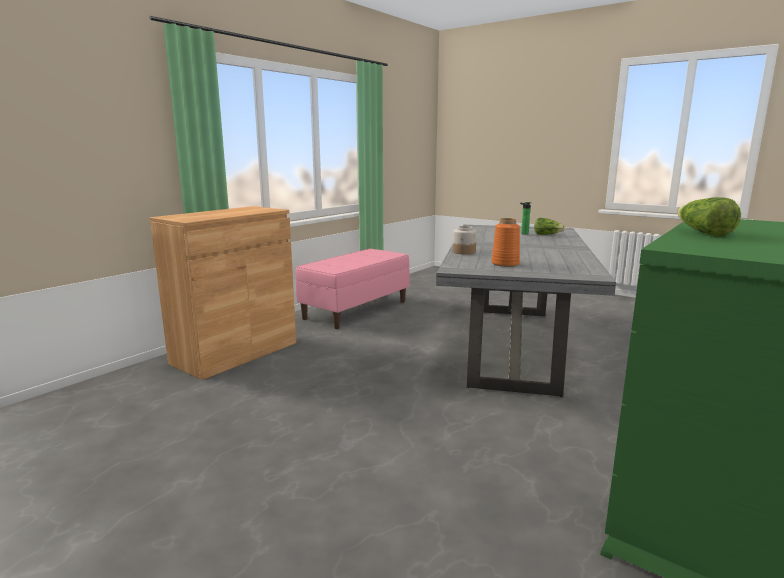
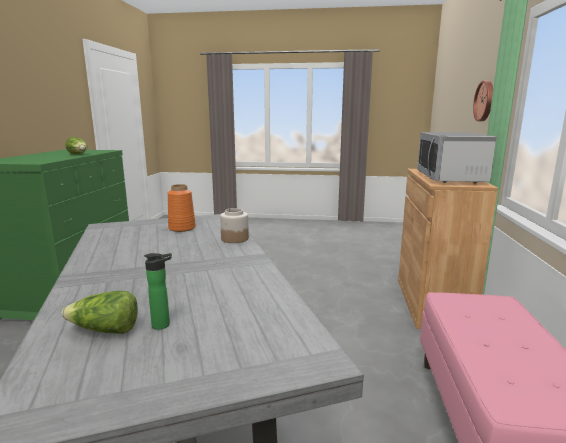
camera: 150 degrees right, 0 degrees up
(98, 129) = (485, 101): none -> wall clock
(235, 211) = (450, 178): none -> microwave

